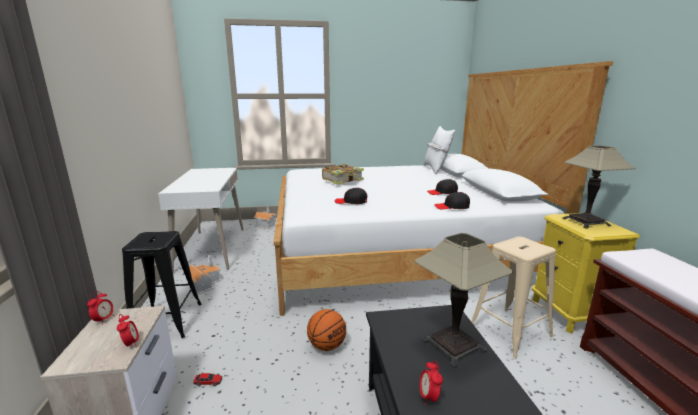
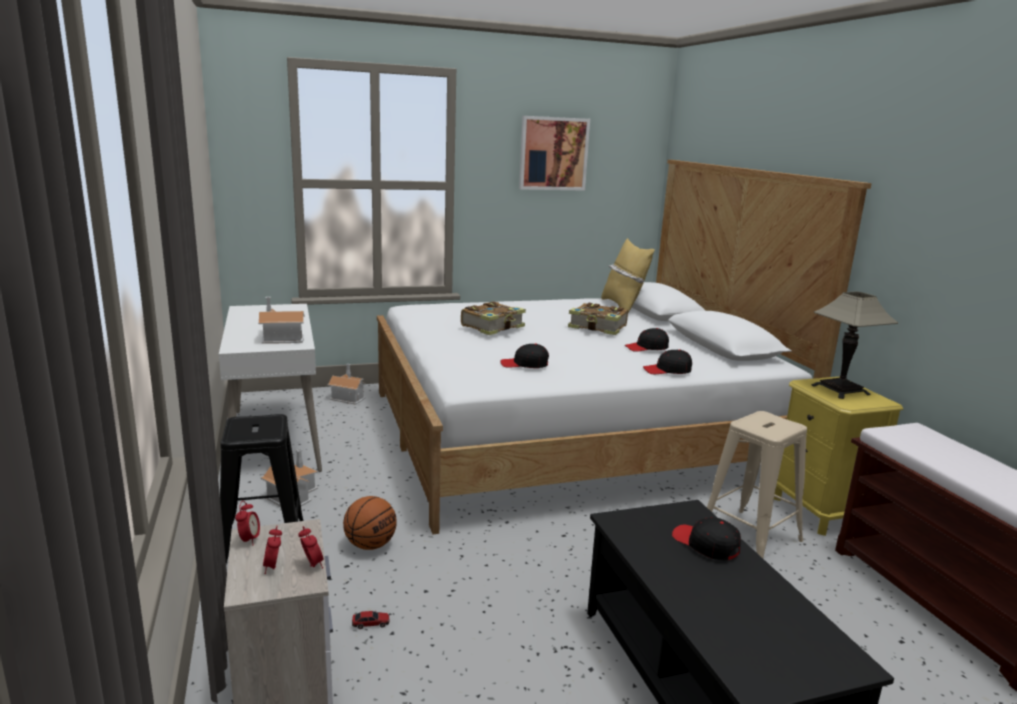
camera: 10 degrees left, 0 degrees up
(203, 184) = (279, 337): none -> toy house
(326, 346) = (515, 569): basketball -> basketball (370, 545)
(393, 74) = (553, 153): none -> picture
(413, 180) = (598, 327): none -> book
(429, 397) = (694, 595): alarm clock -> alarm clock (273, 567)
(436, 169) = (623, 306): white pillow -> yellow pillow
(453, 345) = (705, 544): table lamp -> black cap

